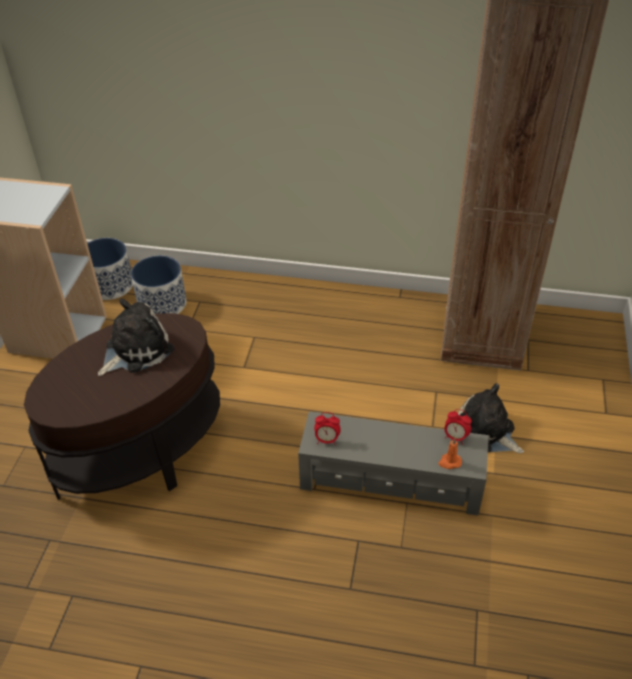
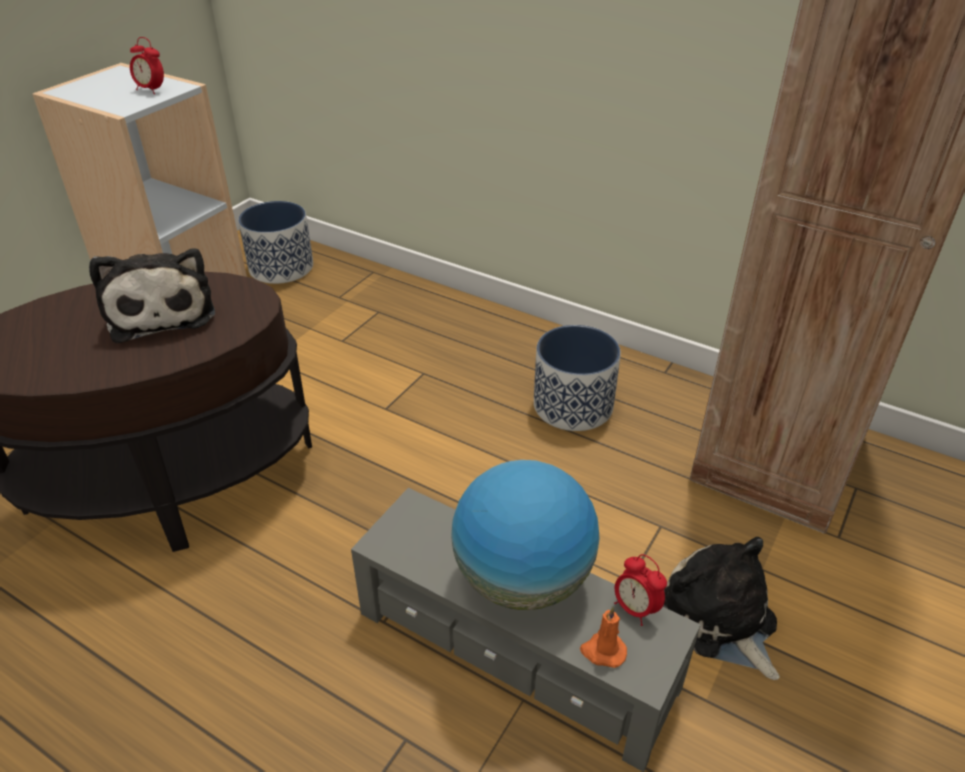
camera: 20 degrees right, 5 degrees down
(135, 349) = (161, 311): plush toy -> plush toy turned 90 degrees clockwise
(162, 304) = (329, 304): planter -> planter (572, 406)
(327, 440) = (409, 542): alarm clock -> alarm clock (151, 90)
(394, 440) = (522, 579): none -> globe

